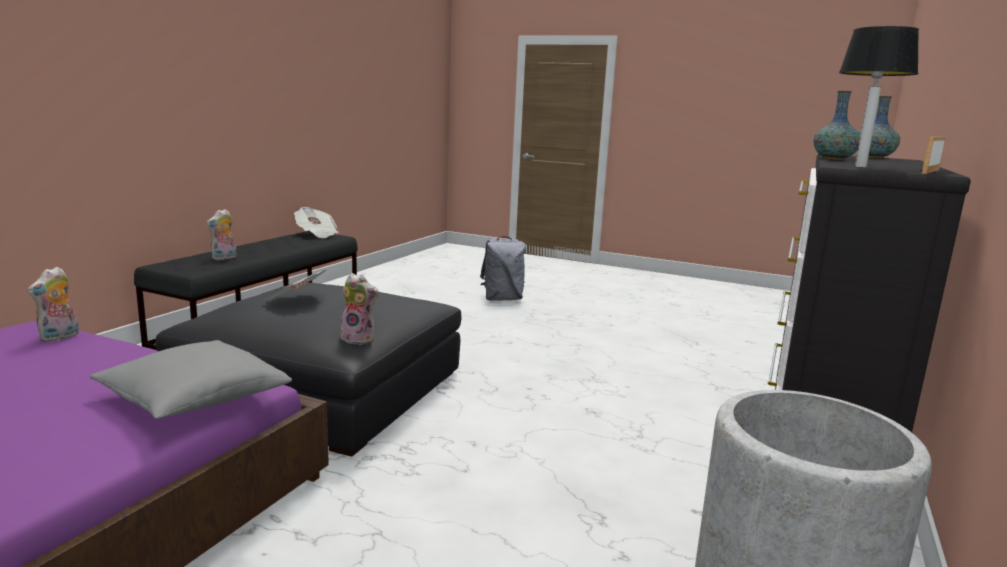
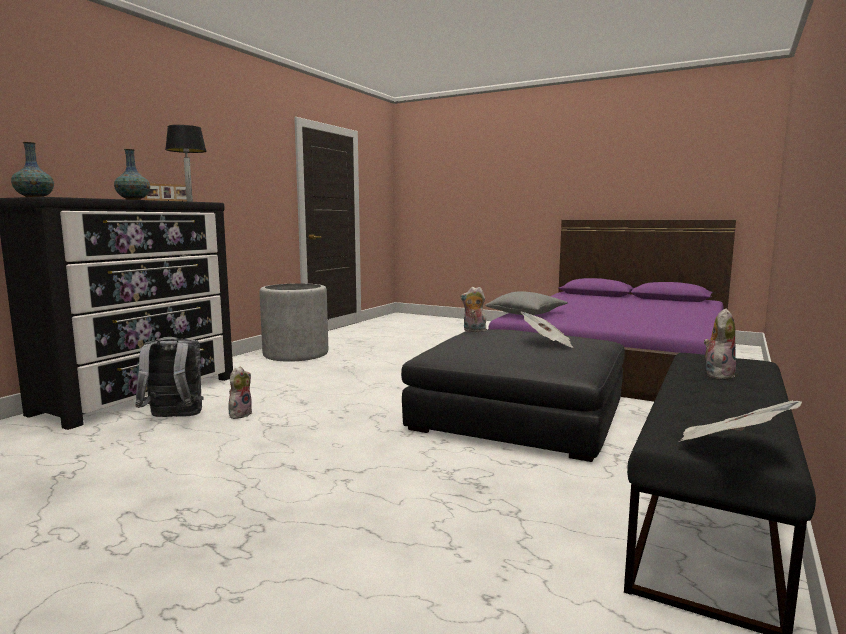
camera: 175 degrees left, 5 degrees down
(60, 337) = (655, 329): plush toy -> plush toy (240, 414)
(502, 299) = (265, 614): grey backpack -> grey backpack (174, 418)

